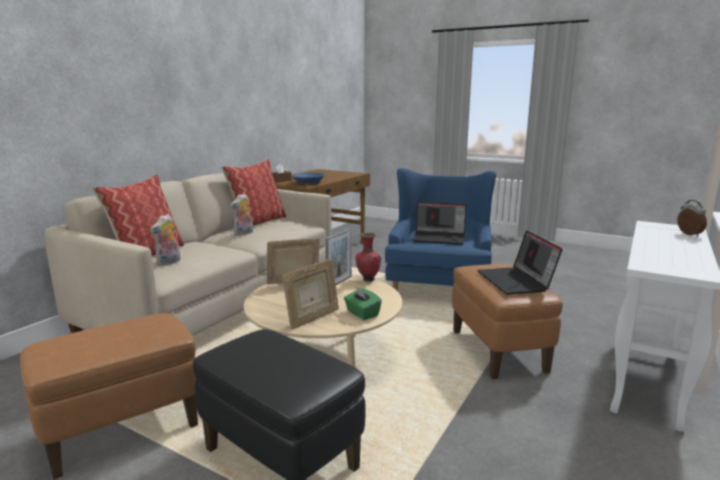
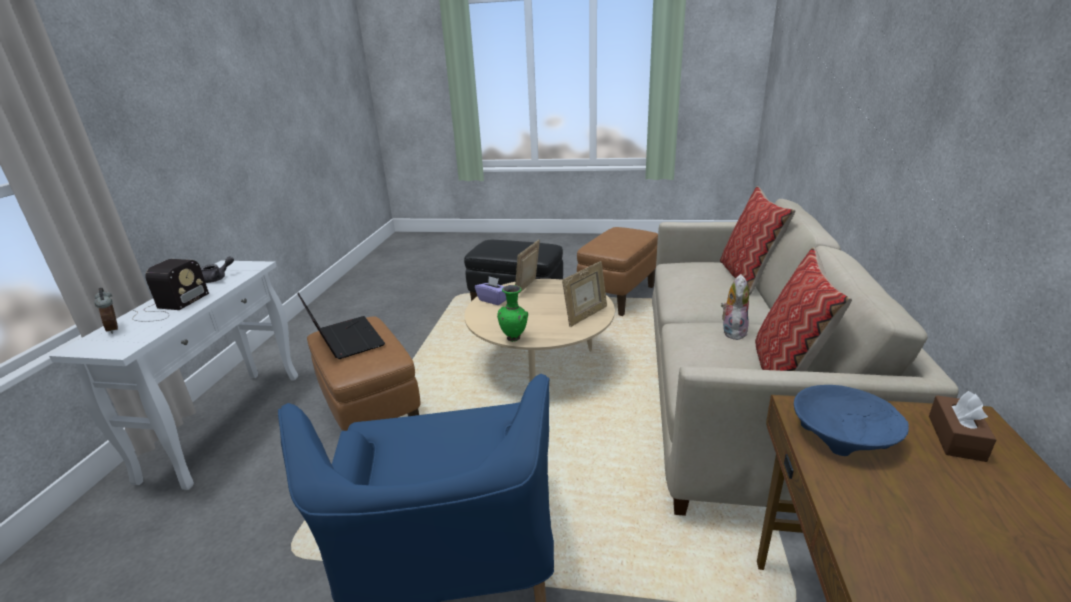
camera: 160 degrees right, 10 degrees up
(169, 262) = (698, 271): plush toy -> none
(339, 282) = (542, 328): picture frame -> none
(362, 313) = (493, 300): green tissue box -> purple tissue box
(367, 280) = (514, 338): red vase -> green vase
(440, 238) = (439, 448): laptop -> none
(671, 242) = (169, 307): none -> radio
(672, 259) = (217, 278): none -> grey teapot

